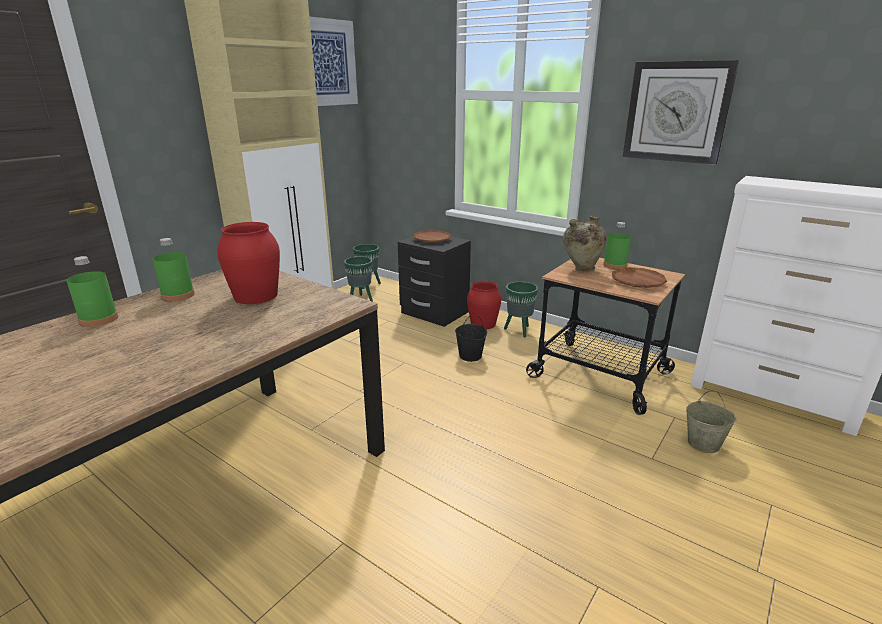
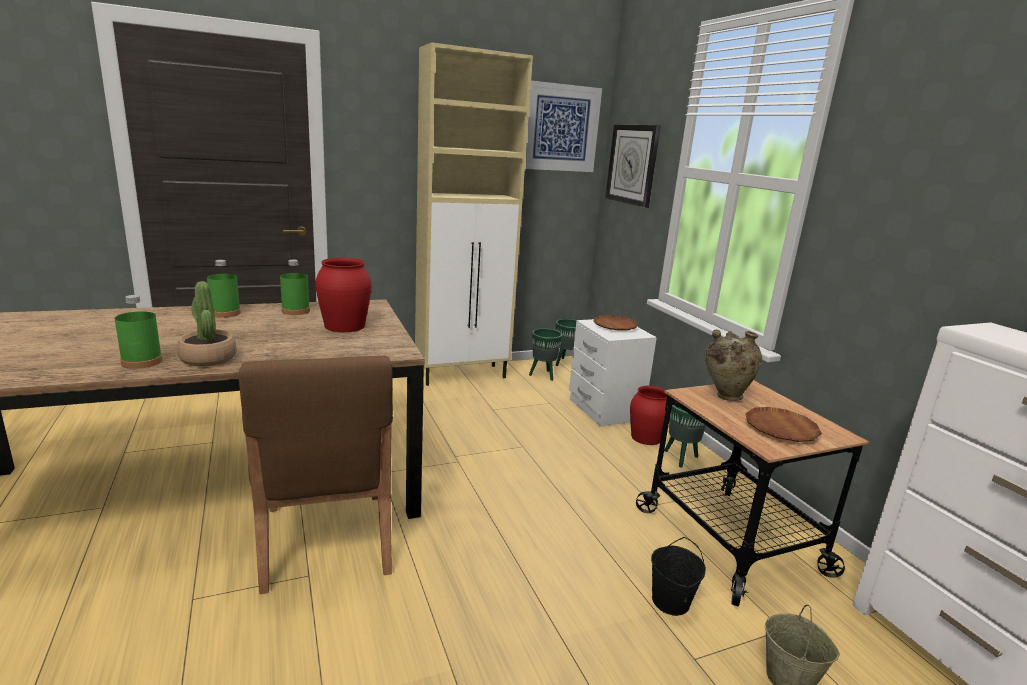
camera: 30 degrees right, 5 degrees down
(169, 370) = (208, 358): none -> potted plant
(325, 507) = (325, 540): none -> brown chair
(434, 312) = (604, 410): black nightstand -> white nightstand
(470, 356) = (596, 464): black bucket -> black bucket (670, 602)
(615, 265) = (779, 404): green bottle -> green bottle (142, 362)
(676, 112) = (908, 218): wall clock -> wall clock (632, 164)

